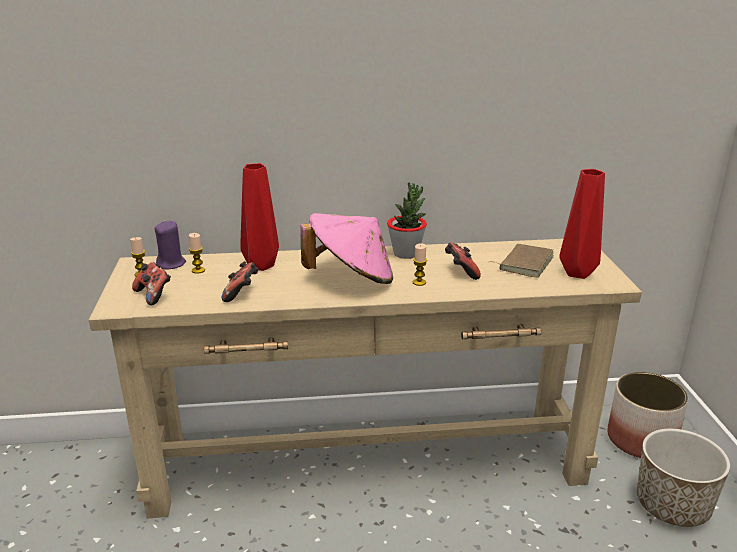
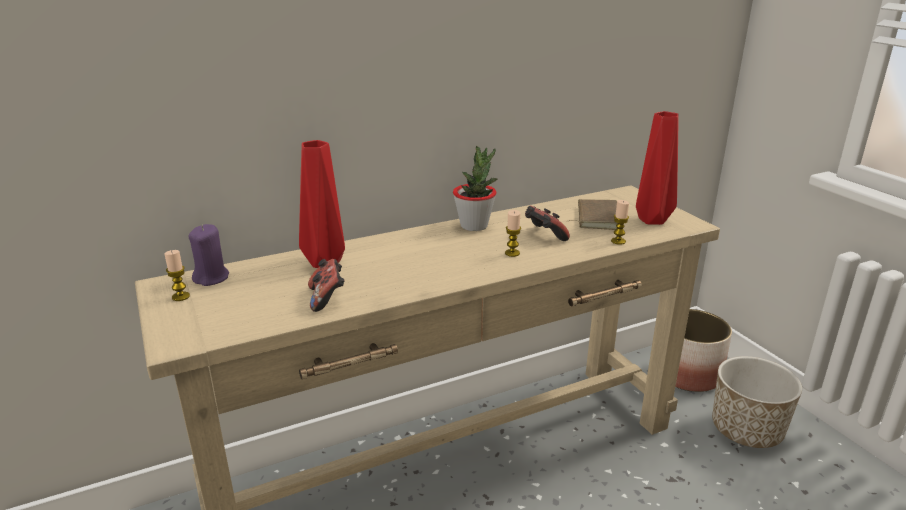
camera: 20 degrees left, 0 degrees up
(154, 295) = (216, 319): game controller -> none
(198, 270) = (252, 280): candle -> candle (618, 241)
(351, 278) = (437, 260): pink hat -> none

